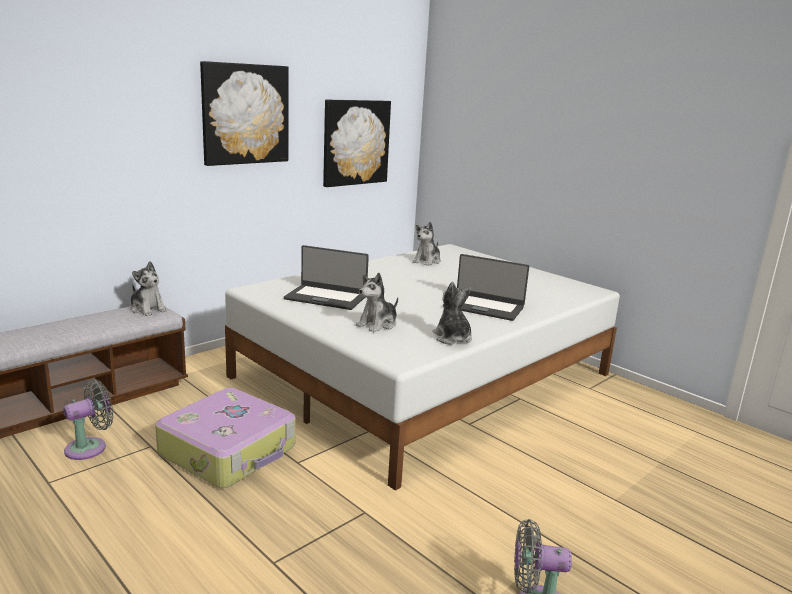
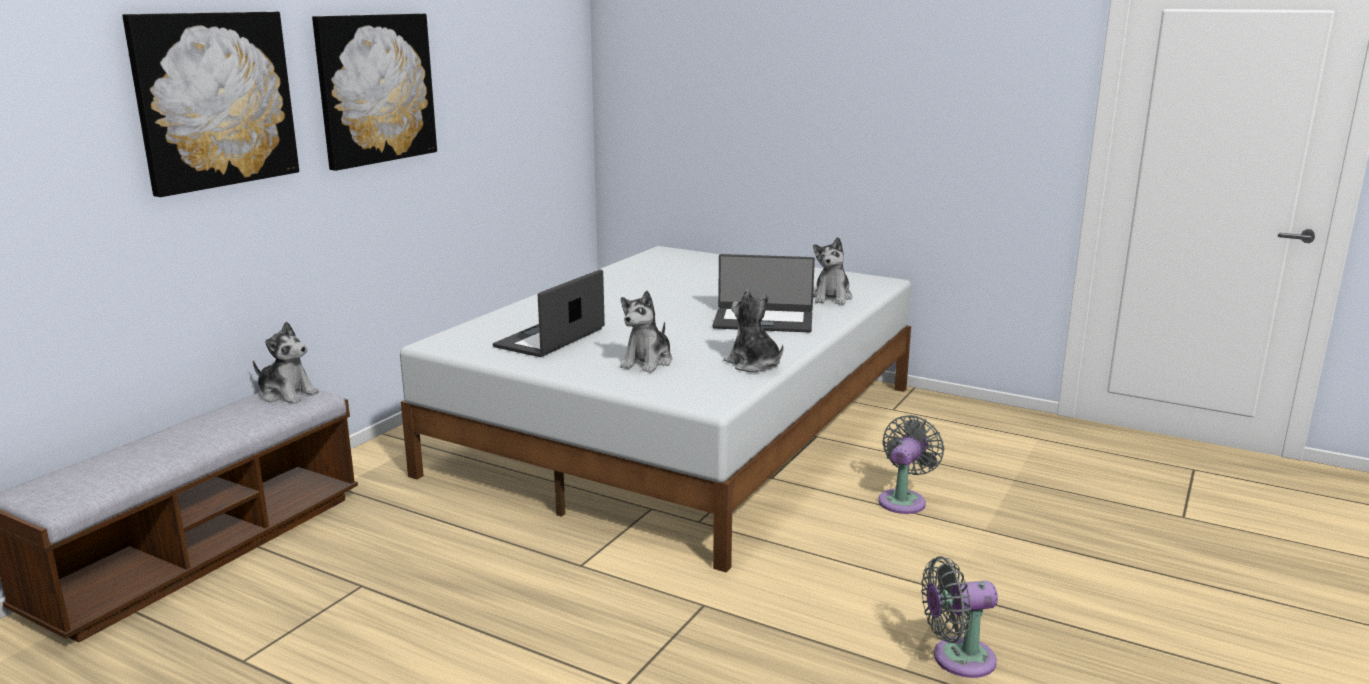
camera: 15 degrees left, 0 degrees up
(90, 447) = (272, 605): grey fan -> grey fan (904, 500)
(229, 451) = (479, 570): suitcase -> none
(326, 297) = (551, 338): laptop -> laptop turned 120 degrees clockwise
(355, 142) = (516, 115): picture -> picture (214, 100)
(427, 261) = (647, 273): plush toy -> plush toy (832, 298)

